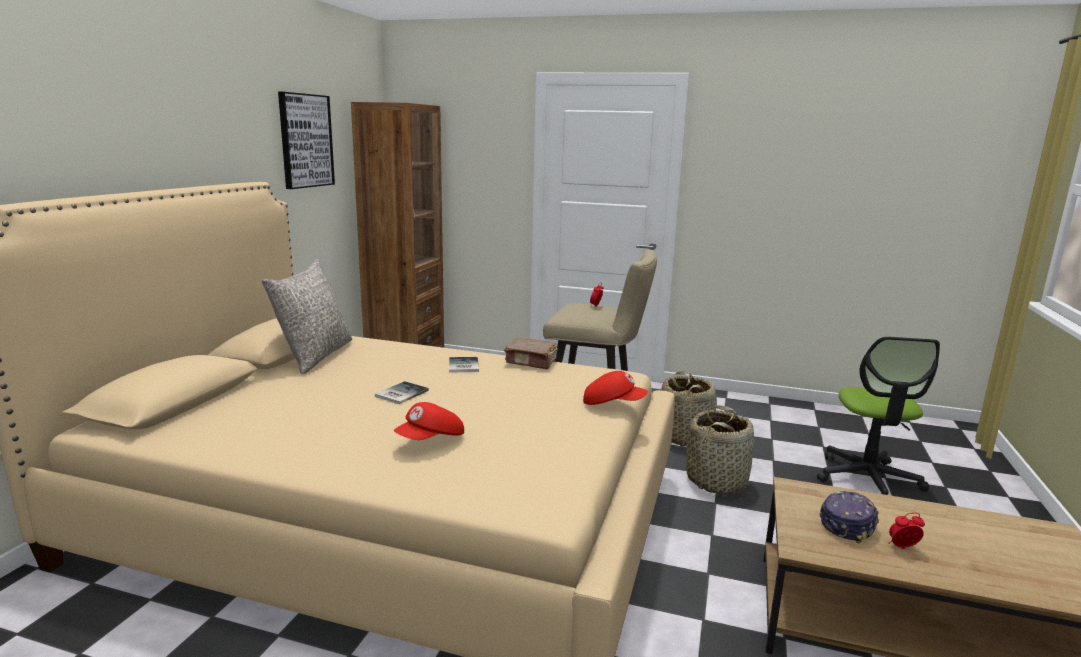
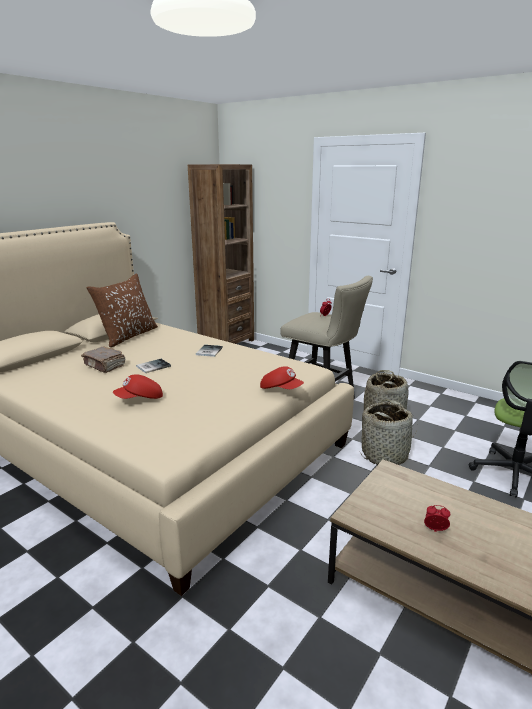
camera: 20 degrees right, 5 degrees up
(305, 141) = (151, 193): picture -> none
(315, 356) = (128, 336): grey pillow -> brown pillow
(531, 362) = (256, 353): brown book -> brown book (104, 366)
(847, 523) = (407, 504): cap -> none

